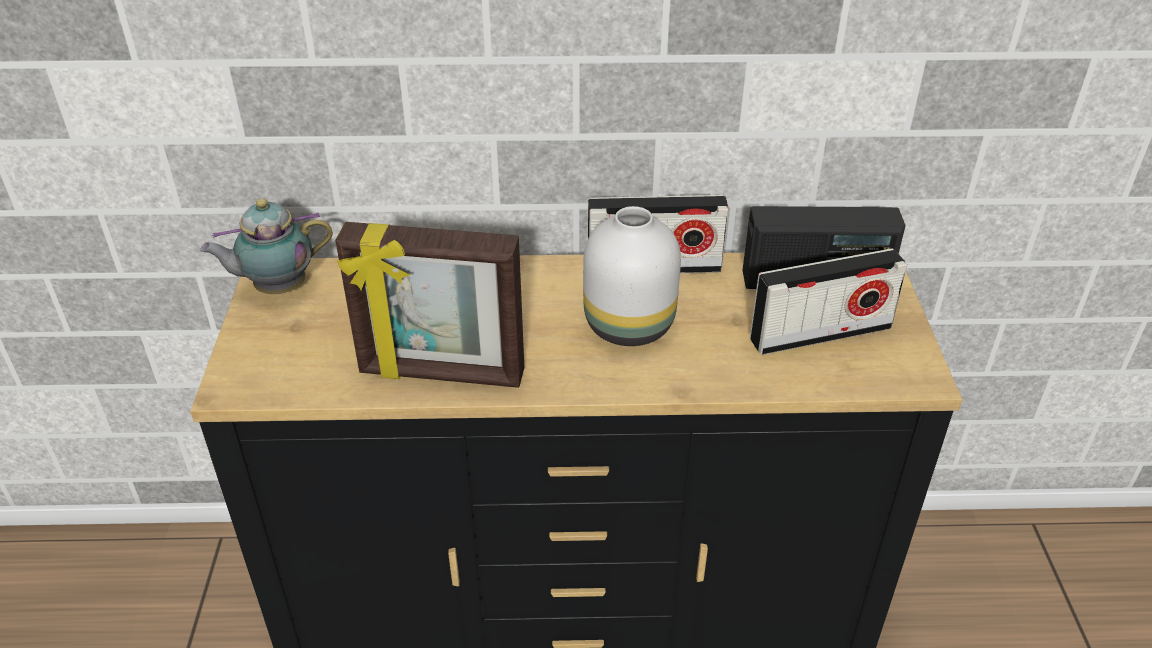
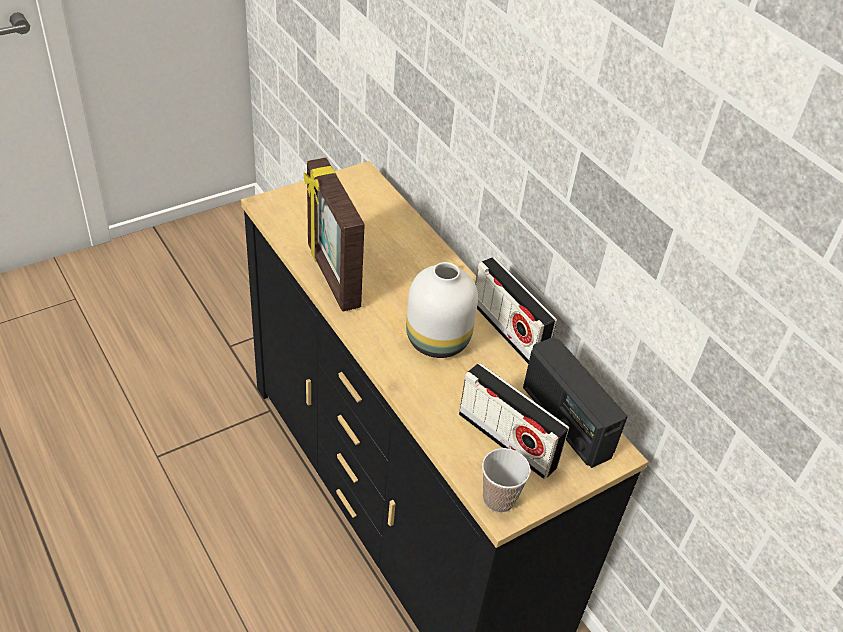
camera: 55 degrees right, 5 degrees up
(277, 288) = (353, 183): teapot -> none
(904, 374) = (498, 499): none -> cup

